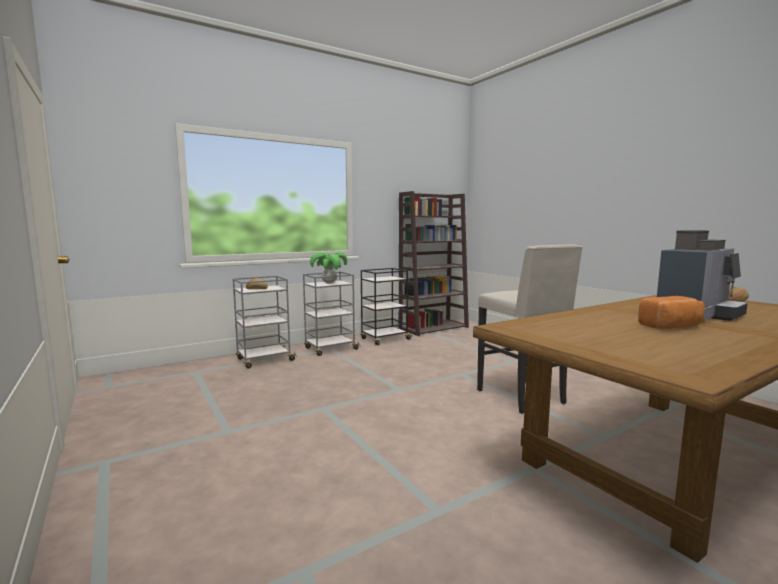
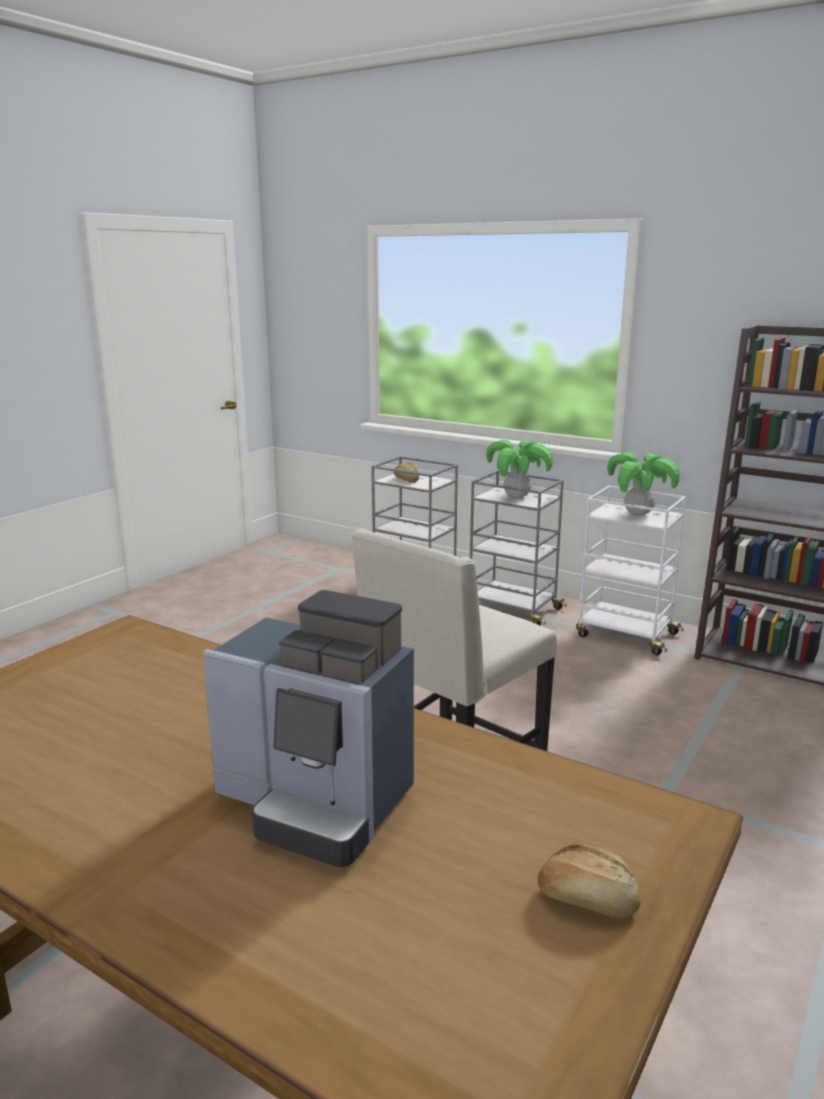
camera: 65 degrees right, 10 degrees up
(384, 278) = (638, 514): none -> potted plant
(384, 339) = (625, 634): black cart -> white cart
(672, 327) = (170, 759): bread -> none

